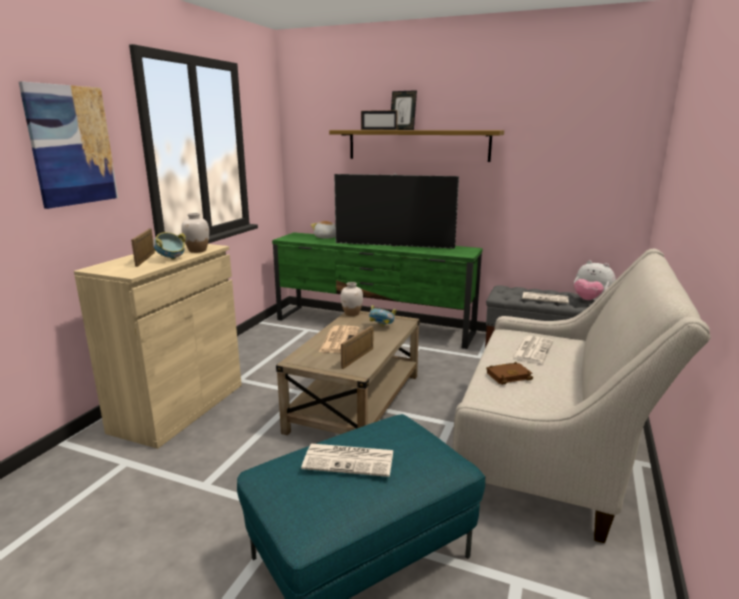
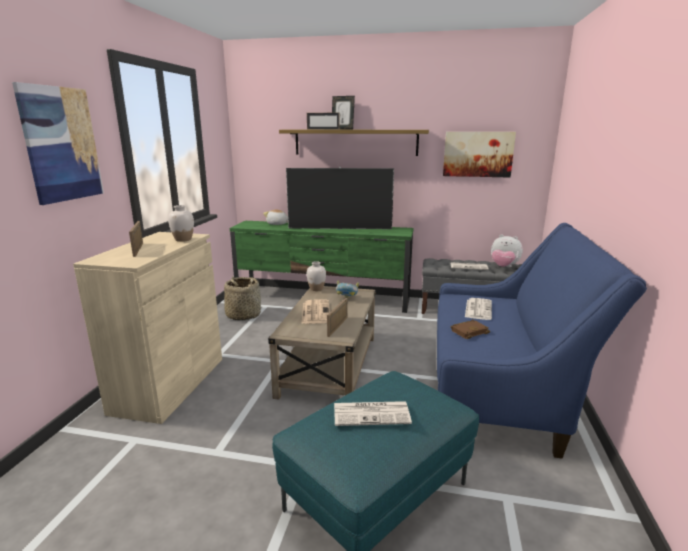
camera: 10 degrees left, 0 degrees up
(170, 259) = (163, 248): bowl -> none
(279, 338) = (243, 315): none -> basket
(553, 452) = (501, 391): beige sofa -> blue sofa
(564, 160) = (478, 154): none -> picture

